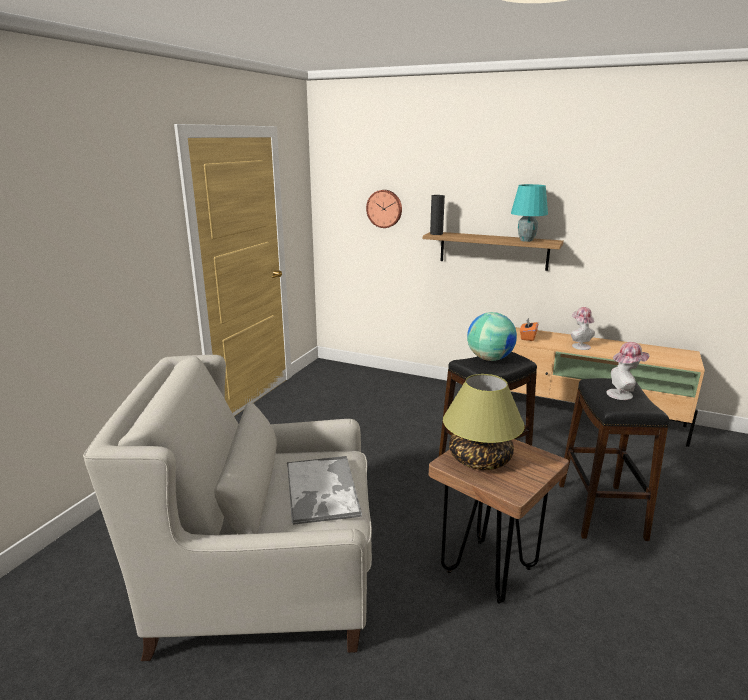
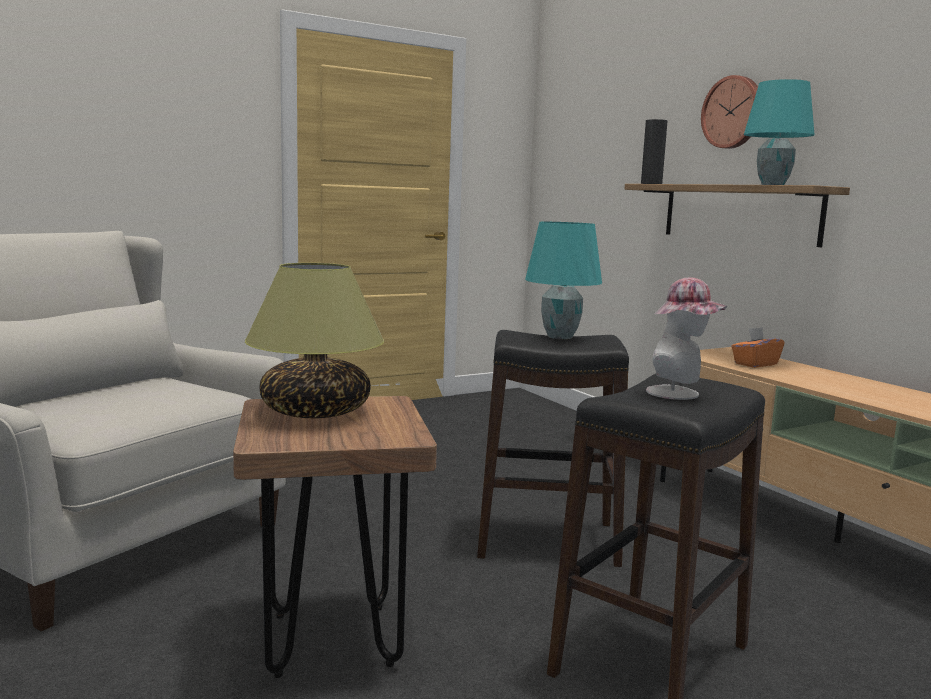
camera: 35 degrees right, 10 degrees down
(322, 490) = (127, 404): tray -> none
(384, 208) = (605, 154): wall clock -> wall clock (733, 112)
(489, 358) = (560, 336): globe -> turquoise table lamp
(579, 345) = (835, 386): hat -> none

